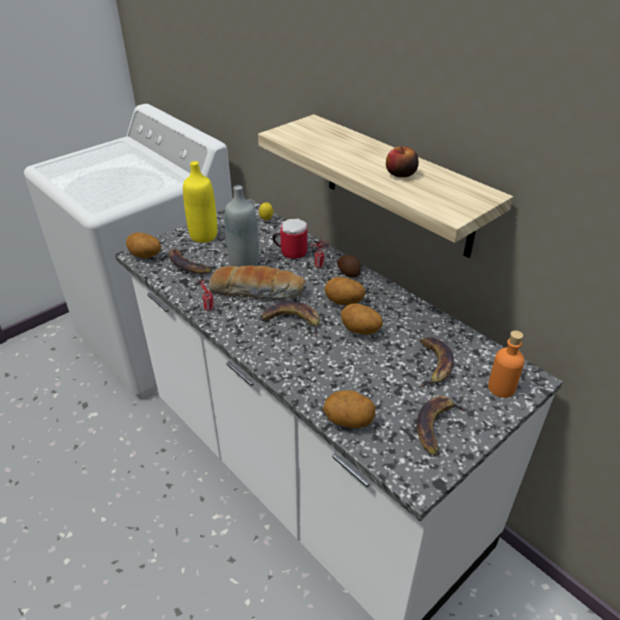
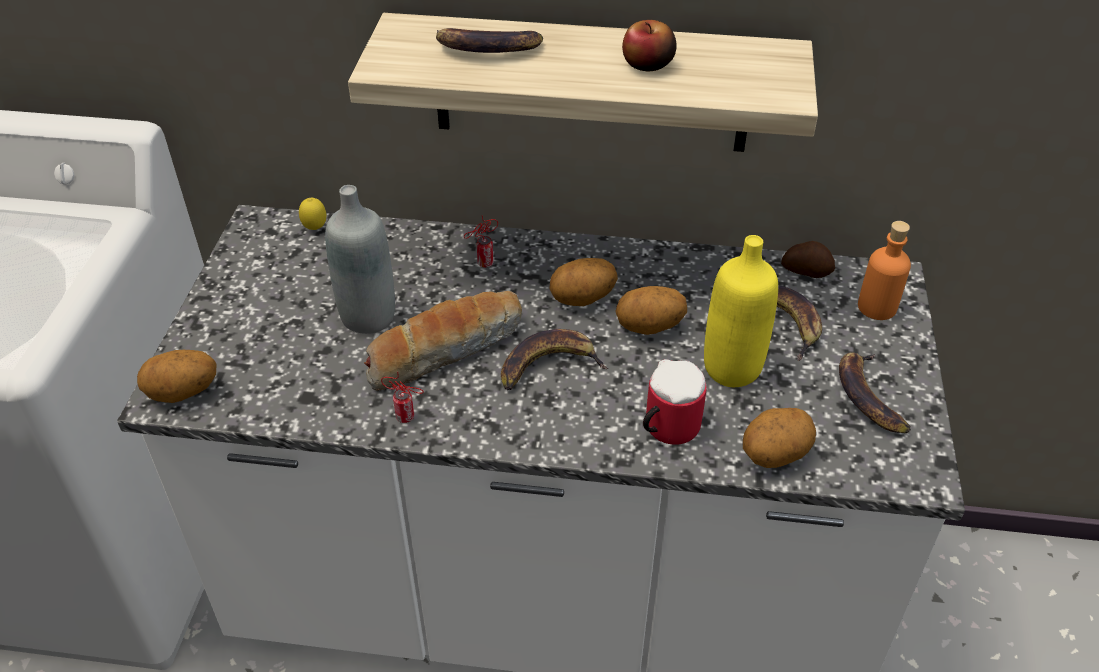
camera: 40 degrees left, 5 degrees up
(188, 265) = (280, 369): banana -> banana (486, 49)
(203, 236) = (243, 306): yellow bottle -> yellow bottle (732, 368)
(290, 251) = (416, 262): mug -> mug (665, 428)
(349, 272) = (537, 251): potato -> potato (806, 270)

